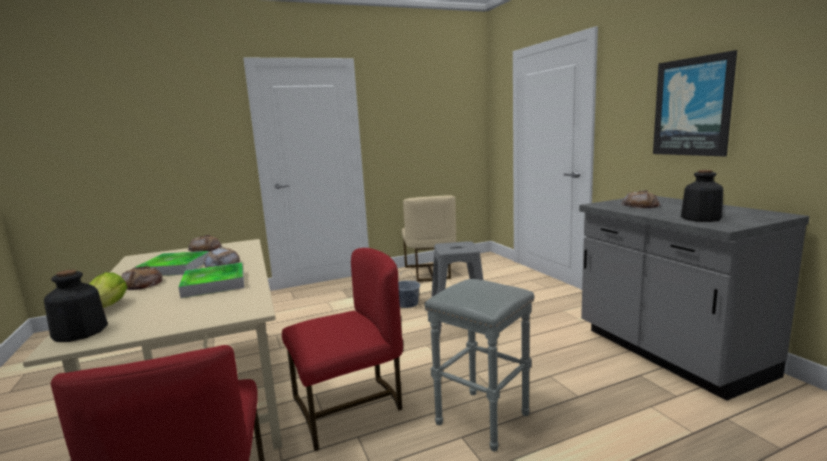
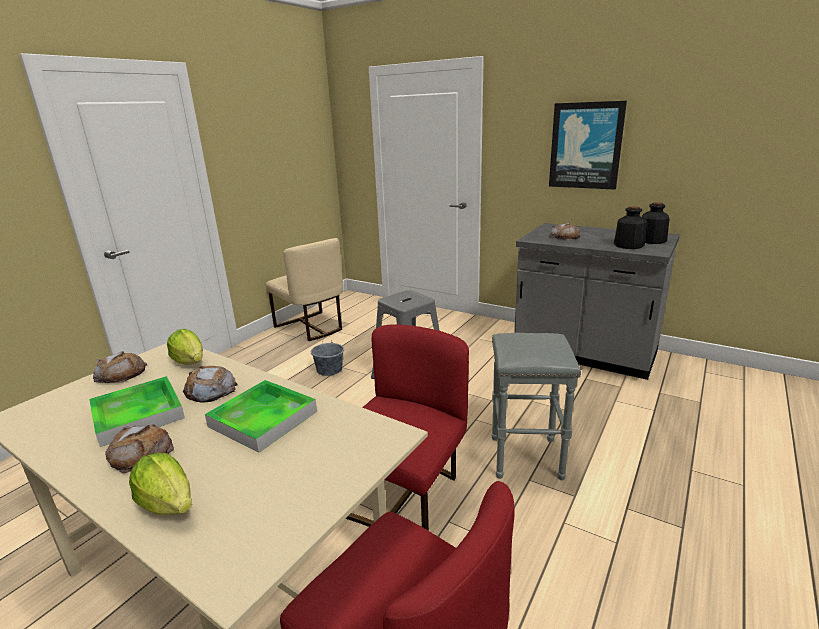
camera: 35 degrees left, 10 degrees up
(79, 332) = (216, 553): bottle -> bottle (652, 240)
(242, 250) = (190, 361): none -> lettuce

